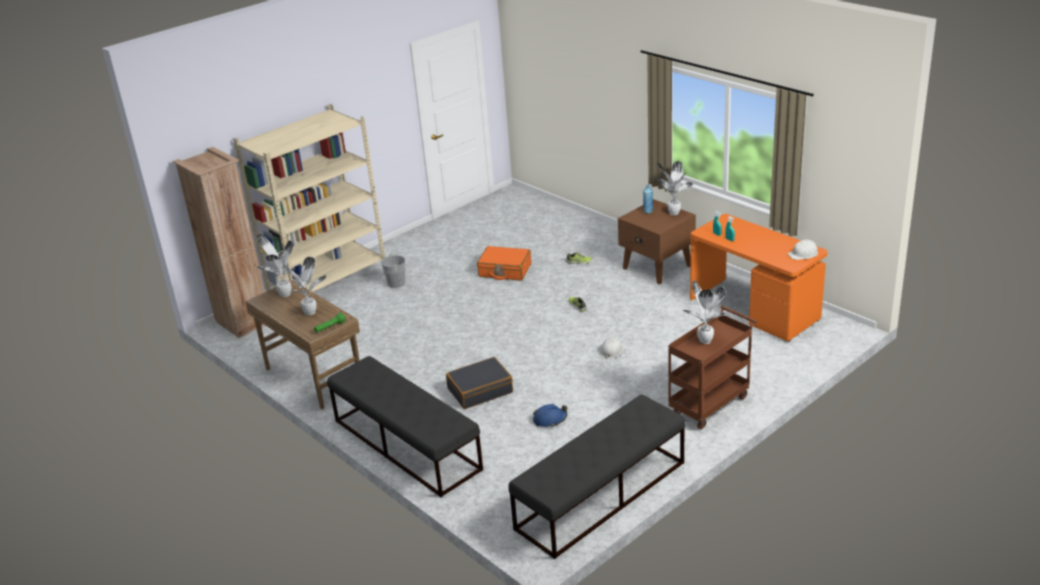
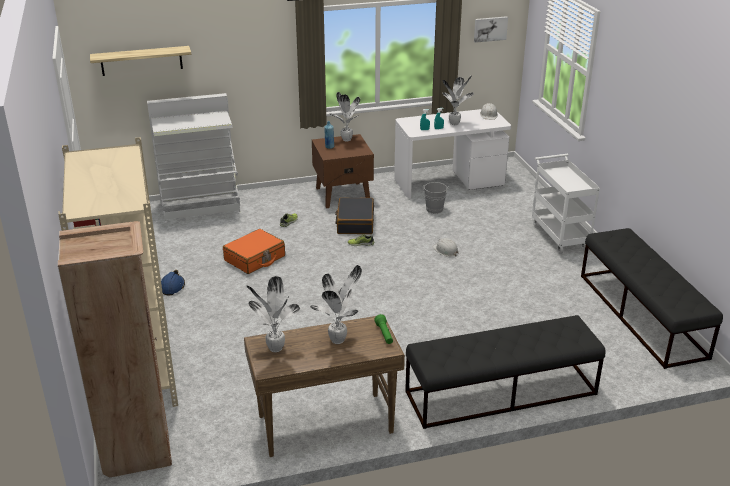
camera: 65 degrees left, 0 degrees up
(394, 283) = (194, 324): grey bucket -> grey bucket (434, 210)
(480, 390) = (446, 328): black suitcase -> black suitcase (355, 223)
(545, 69) = (141, 61): none -> shelf
(550, 419) = (521, 307): blue hard hat -> blue hard hat (172, 287)
(557, 220) = (201, 209): none -> white shoe rack
(705, 341) = (563, 182): potted plant -> potted plant (455, 124)
(711, 406) = (558, 237): brown cart -> white cart
(754, 310) = (449, 182): orange desk -> white desk
(846, 155) = (490, 29): none -> picture

